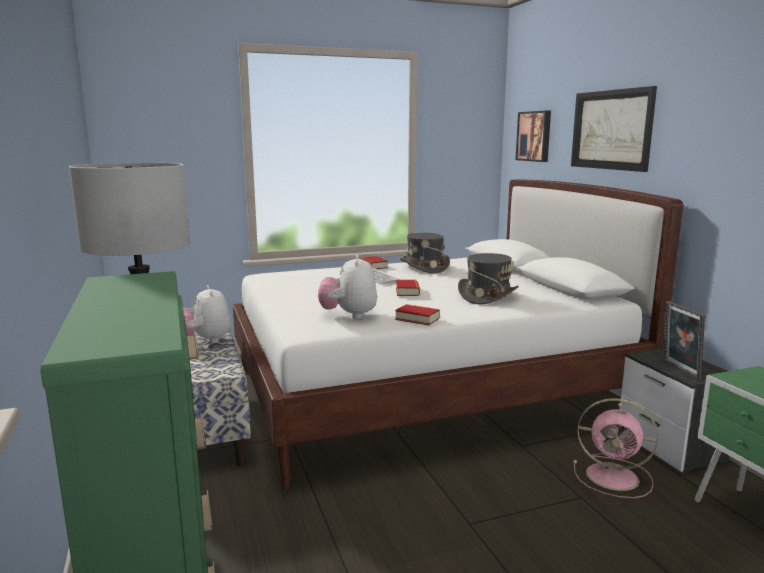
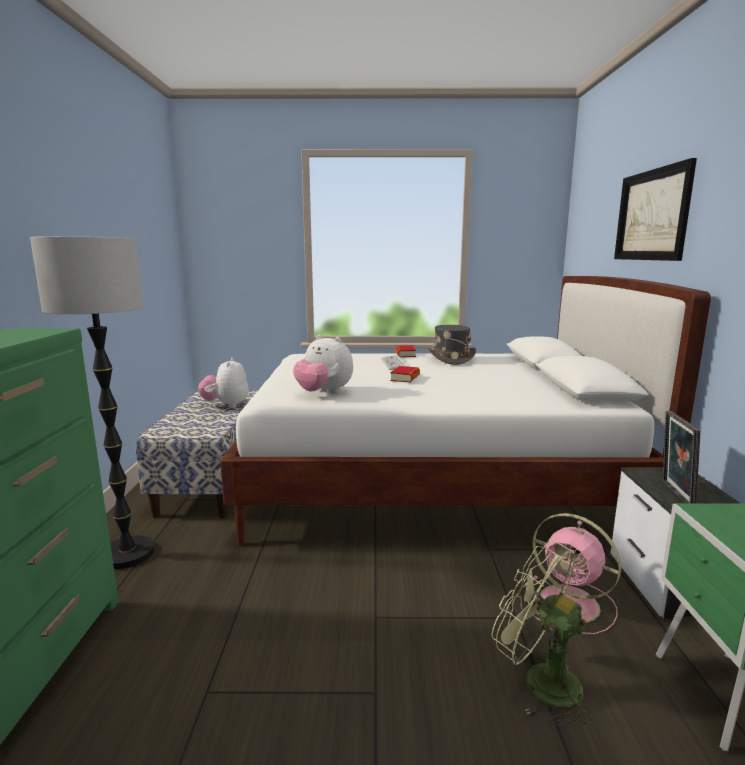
camera: 20 degrees right, 0 degrees up
(349, 315) = (324, 393): plush toy -> plush toy turned 75 degrees counterclockwise
(417, 319) = (381, 402): book -> none
(487, 296) = (480, 389): grey hat -> none
(535, 136) = (589, 230): picture -> none
(630, 540) = (539, 681): none -> green fan

